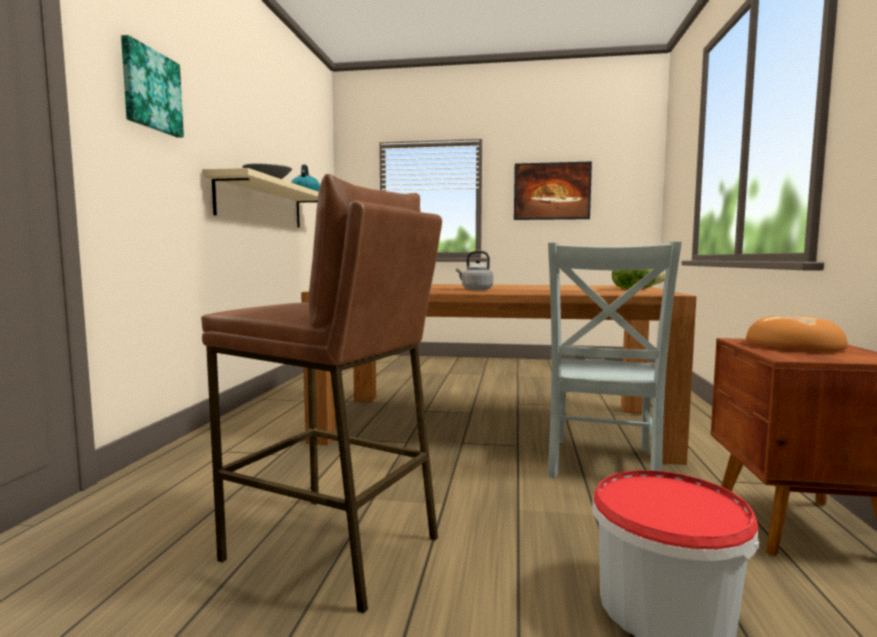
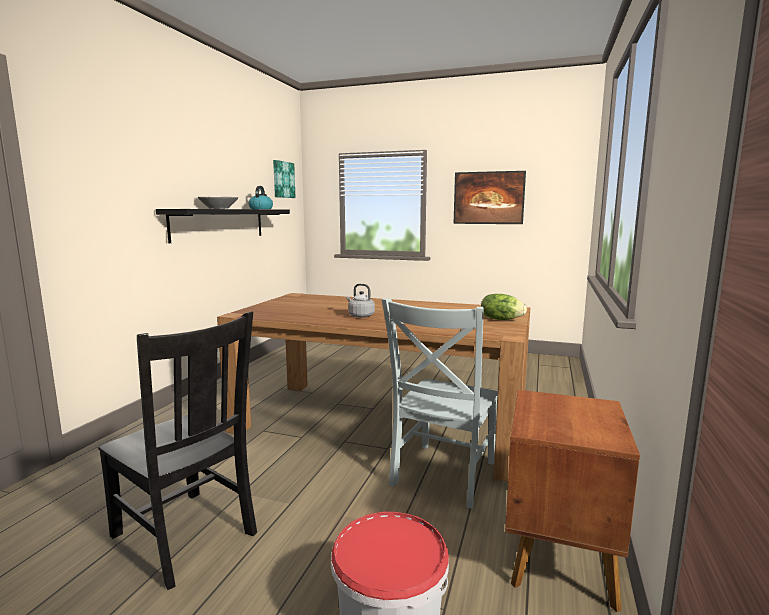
camera: 10 degrees right, 5 degrees up
(151, 90) = (102, 158): picture -> picture (283, 179)
(262, 204) = (219, 224): beige shelf -> black shelf
(333, 548) = (186, 537): brown stool -> black chair
(795, 346) = (567, 409): bread -> none

